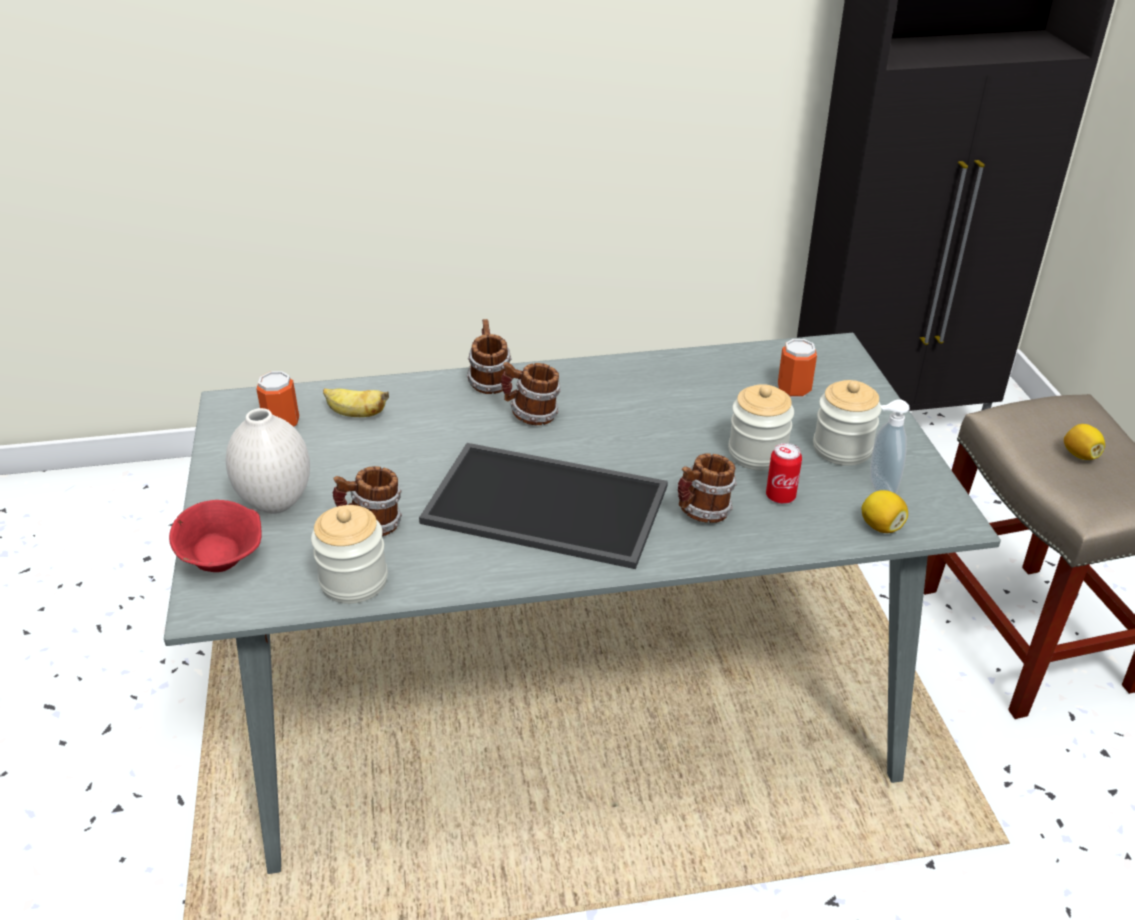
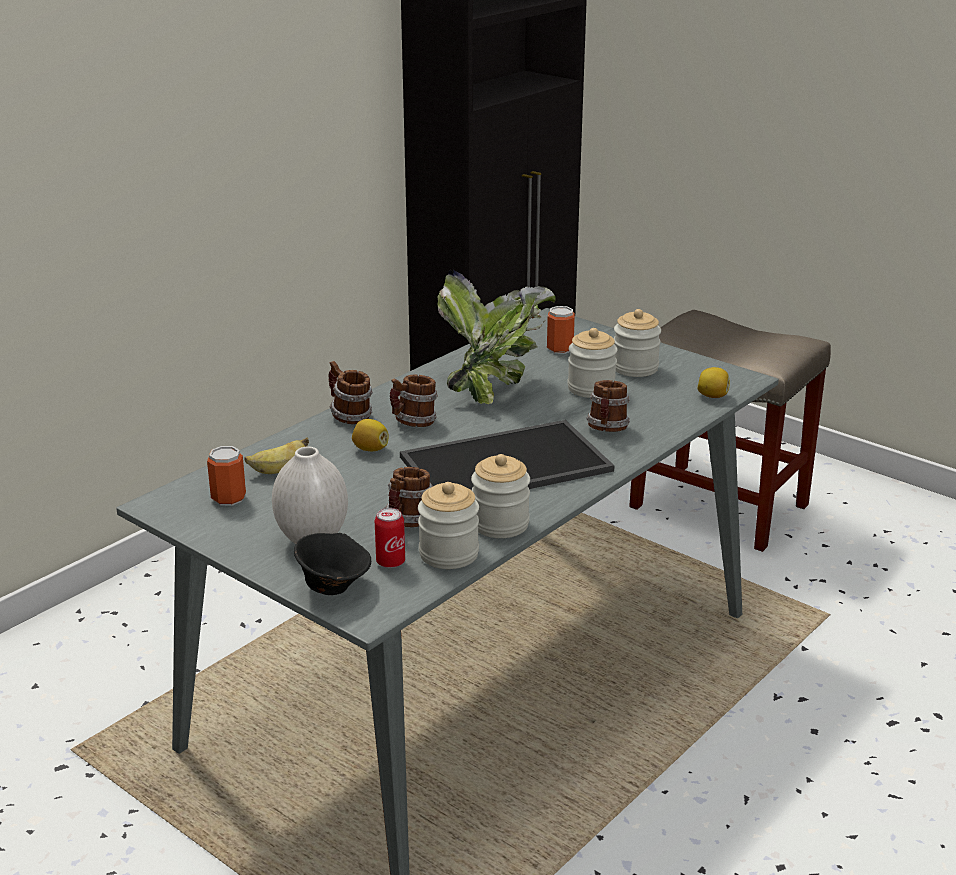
camera: 40 degrees left, 10 degrees down
(223, 561) = (333, 586): red bowl -> black bowl
(442, 573) = (500, 524): none -> jar
(665, 405) = (493, 385): none -> potted plant
(780, 496) = (638, 404): can -> can (390, 562)
(879, 488) = (684, 379): soap dispenser -> none
(1080, 455) = (731, 340): lemon -> lemon (370, 449)

